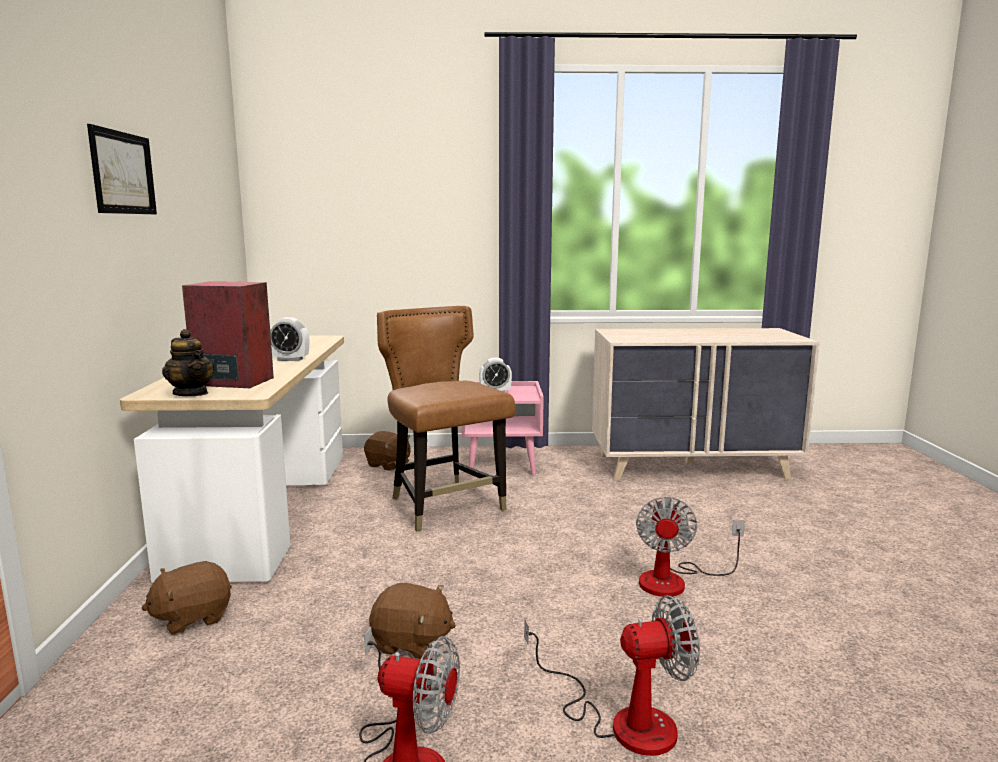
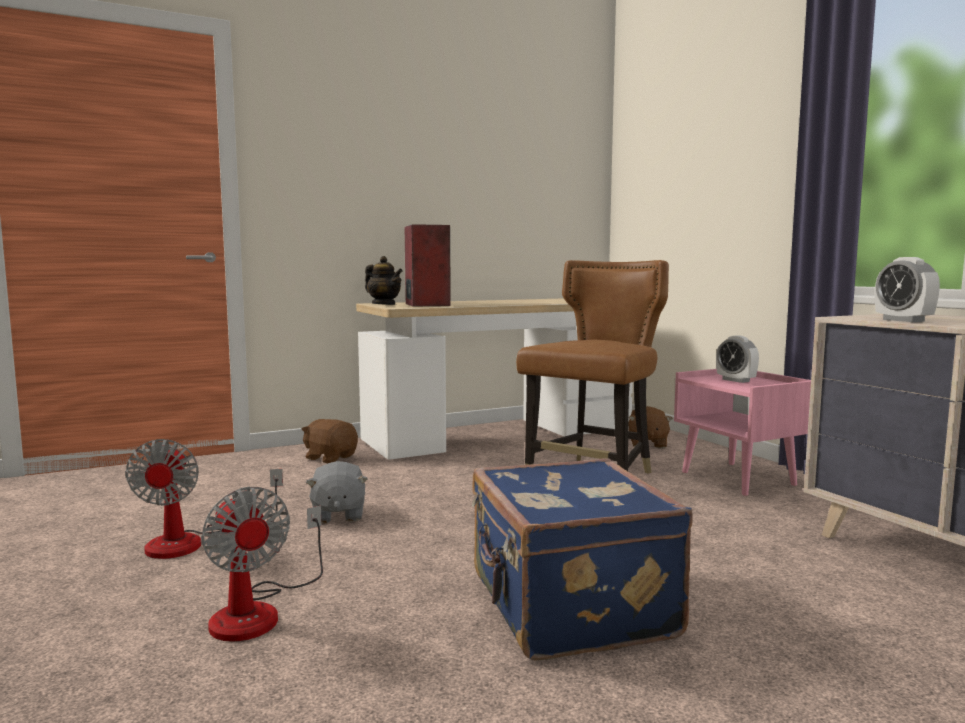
camera: 65 degrees right, 5 degrees down
(123, 173) = (408, 151): picture -> none
(191, 393) = (384, 305): teapot -> teapot turned 75 degrees counterclockwise
(290, 359) = (515, 303): alarm clock -> alarm clock (903, 320)
(411, 643) = (337, 515): brown plush toy -> grey plush toy
(675, 581) = (568, 607): fan -> blue suitcase

